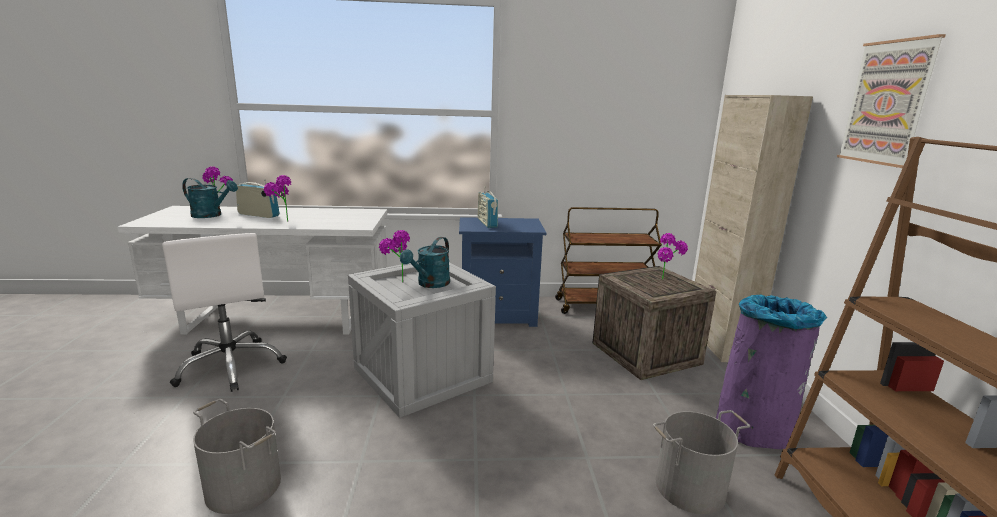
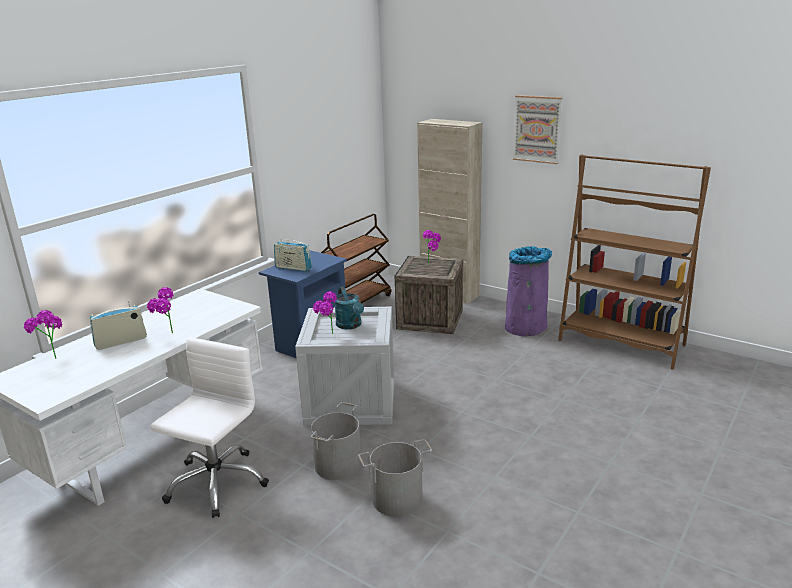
camera: 50 degrees left, 5 degrees up
(211, 215) = (79, 363): turquoise watering can -> none
(231, 366) = (216, 483): white office chair -> white office chair turned 75 degrees counterclockwise
(690, 488) = (544, 363): grey bucket -> grey bucket (338, 465)

